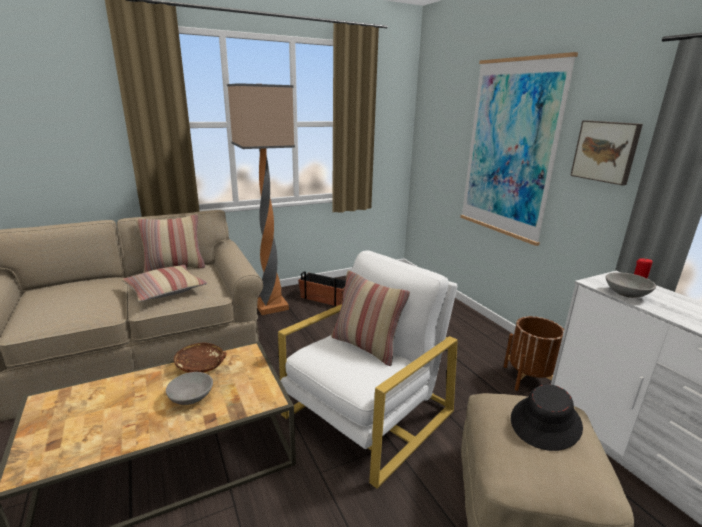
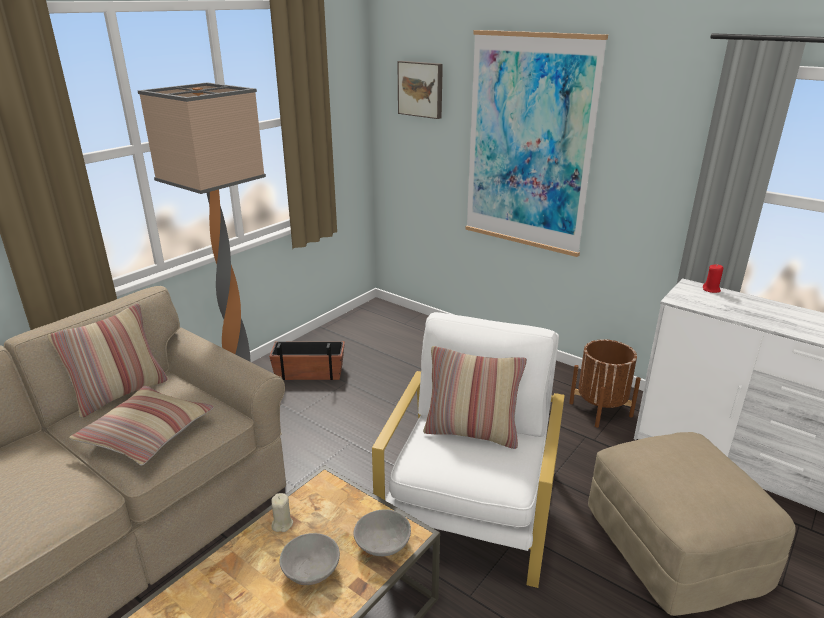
camera: 25 degrees left, 5 degrees up
(201, 365) = (282, 524): brown bowl -> beige candle
(546, 423) = (692, 460): black hat -> none
(606, 151) = (651, 148): picture -> picture (421, 89)
(626, 294) = (713, 306): grey bowl -> grey bowl (383, 545)

